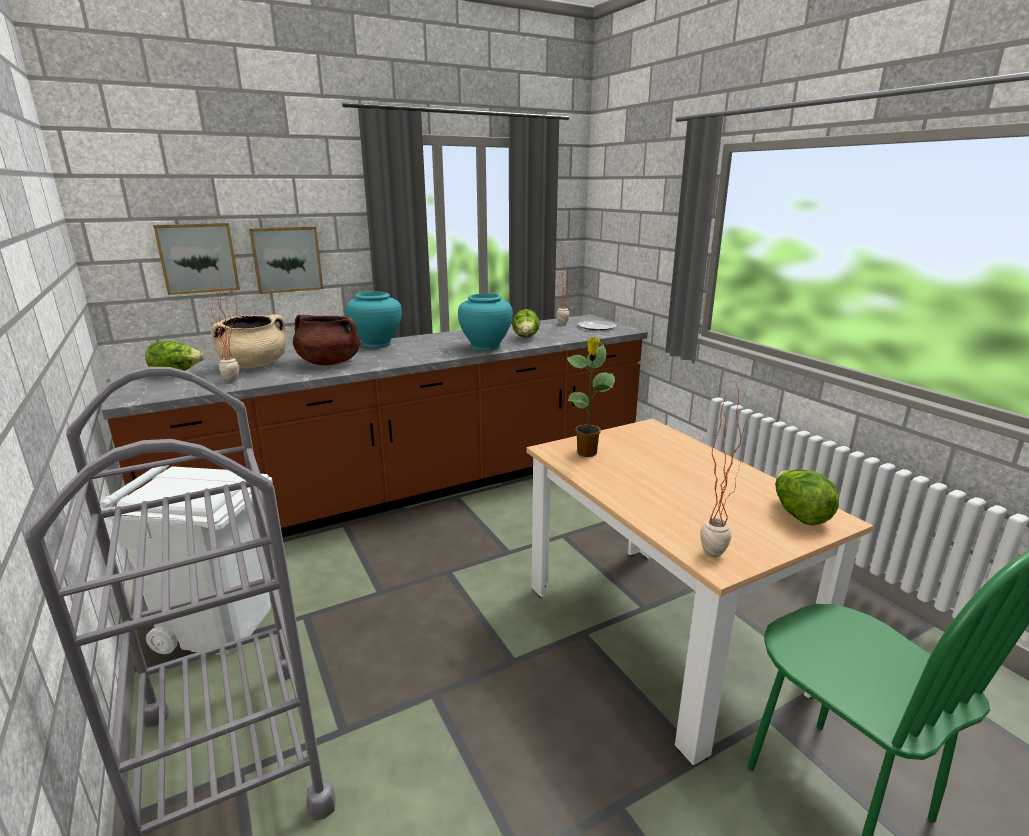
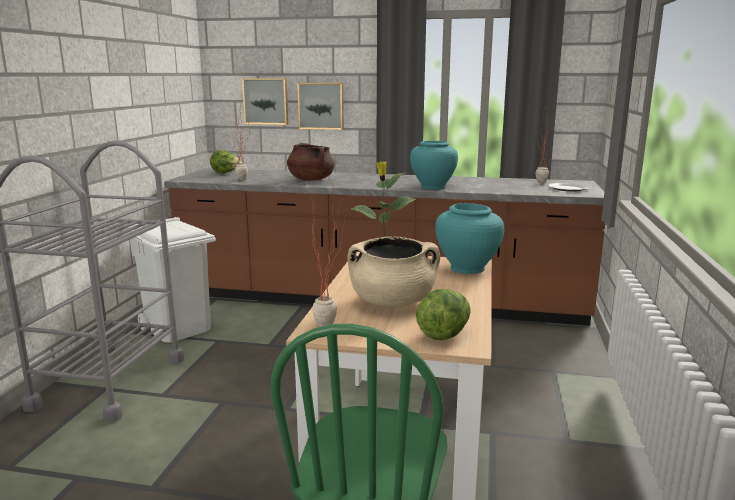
camera: 40 degrees right, 5 degrees down
(254, 365) = (270, 175): beige cooking pot -> beige cooking pot (392, 302)
(377, 344) = (365, 175): turquoise vase -> turquoise vase (467, 268)
(526, 338) = (480, 186): lettuce -> none

